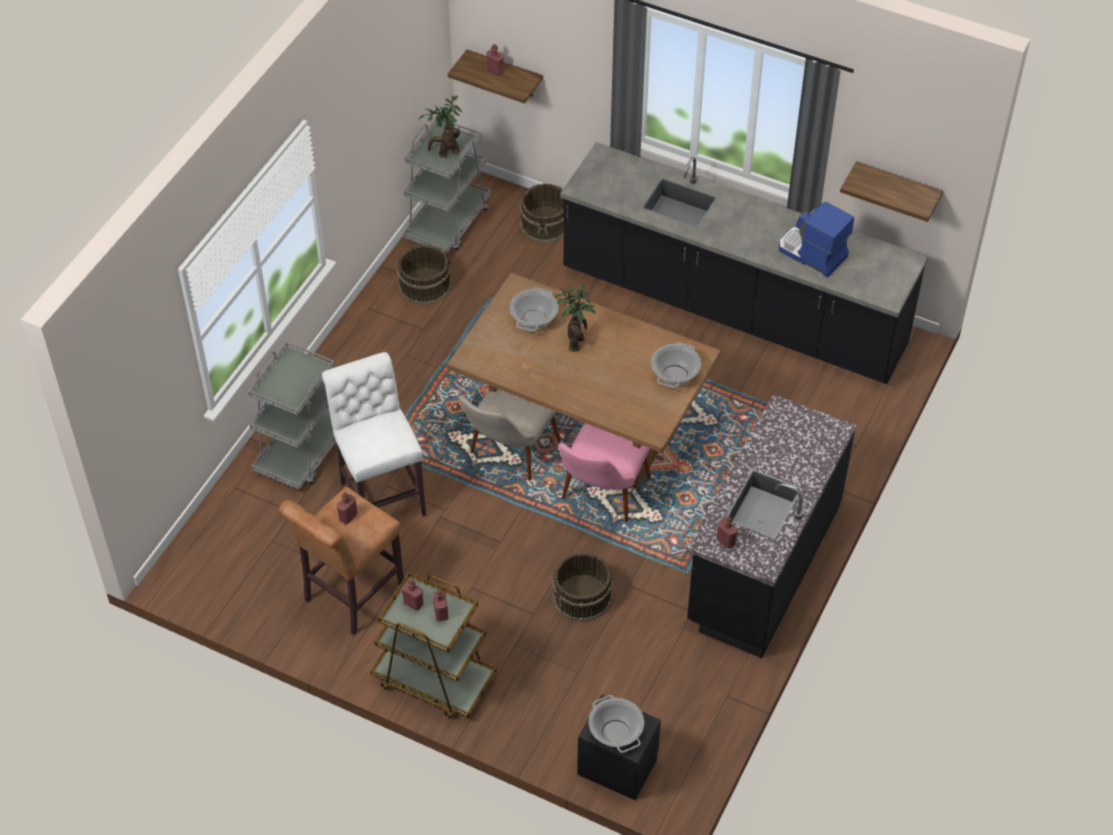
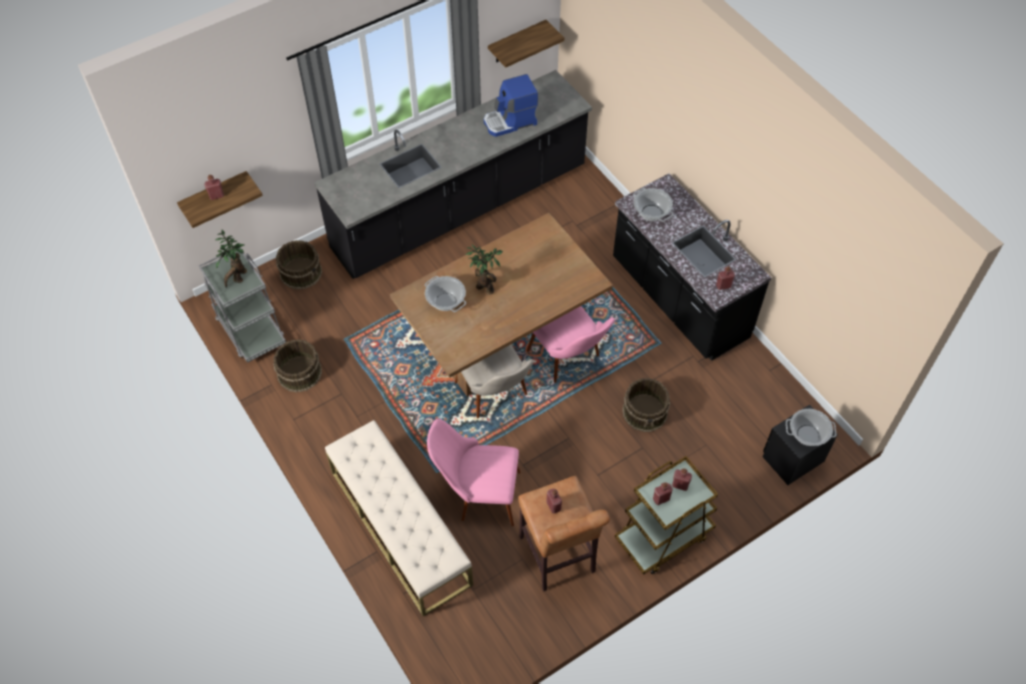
camera: 60 degrees left, 5 degrees up
(303, 450) = (400, 527): grey cart -> beige bench
(381, 495) = (478, 494): white stool -> pink chair
(675, 375) = (553, 247): cooking pot -> cooking pot (651, 213)

